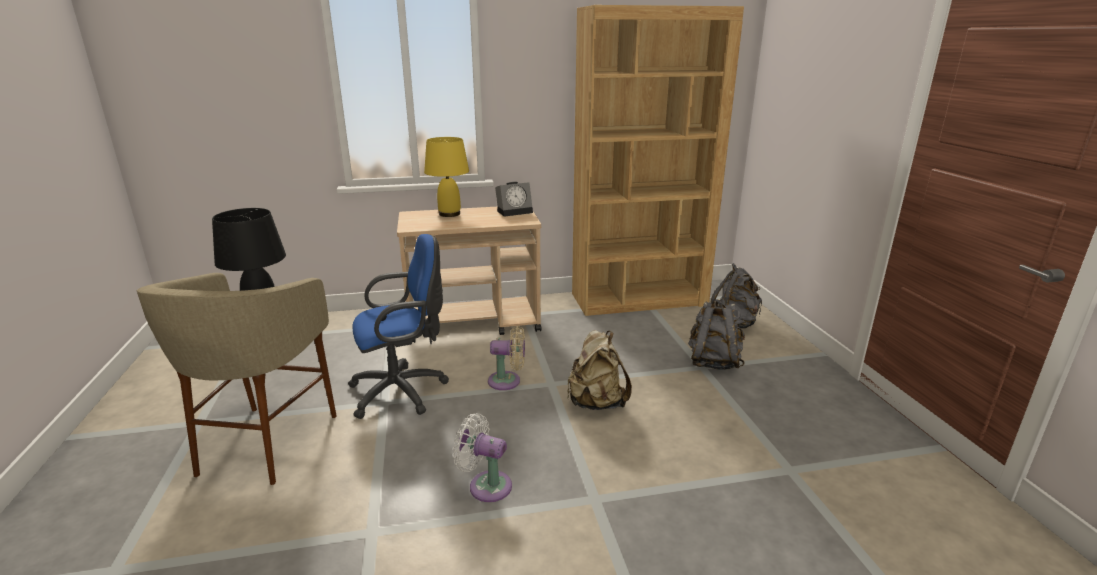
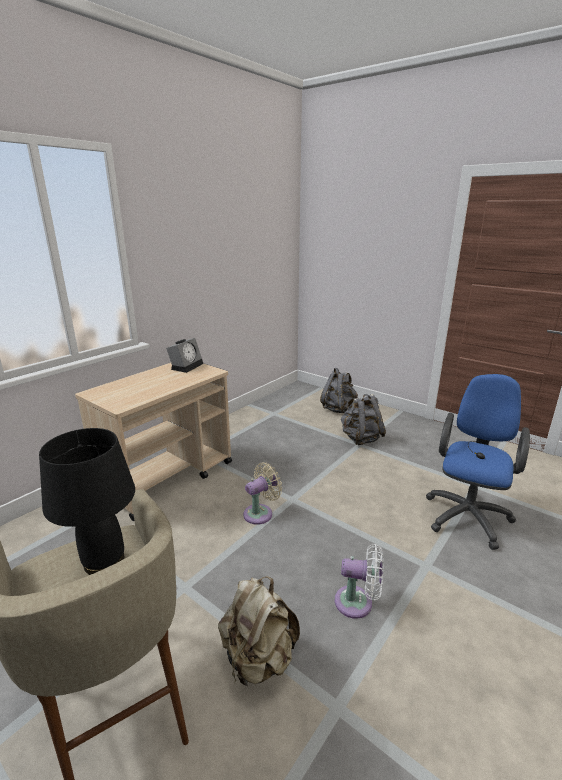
camera: 40 degrees left, 0 degrees up
(403, 391) = (188, 567): blue office chair -> blue office chair (468, 514)
(450, 214) = (133, 383): yellow table lamp -> none
(486, 485) = (357, 603): white fan -> white fan turned 150 degrees counterclockwise
(596, 403) = (337, 498): beige backpack -> beige backpack (258, 658)
(639, 299) = (264, 412): brown bookcase -> none

